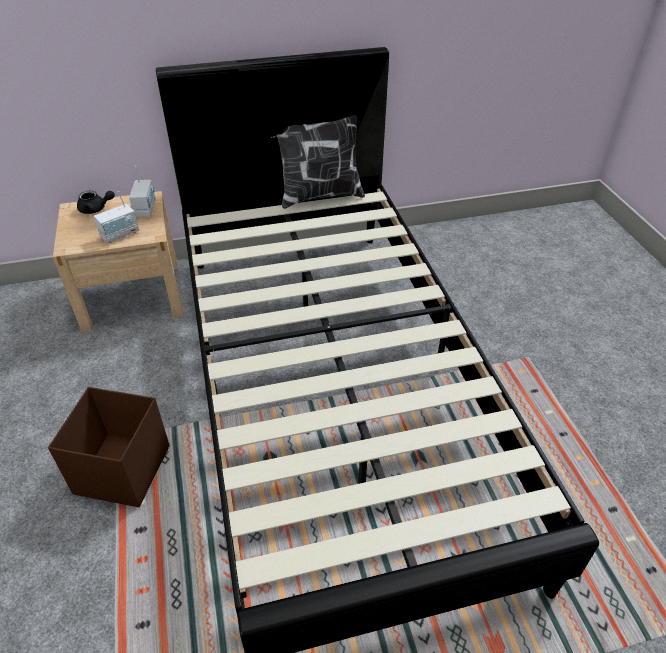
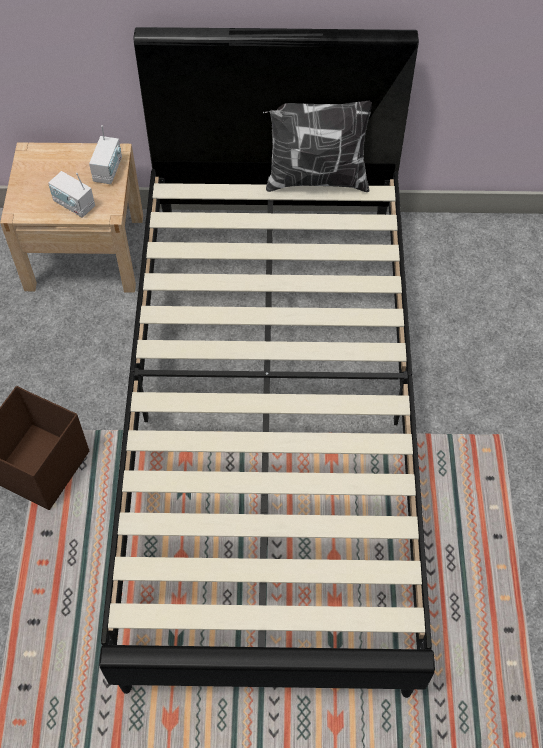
camera: 15 degrees right, 15 degrees up
(96, 209) = (54, 159): black teapot -> none
(120, 234) = (74, 205): radio -> radio turned 60 degrees clockwise

